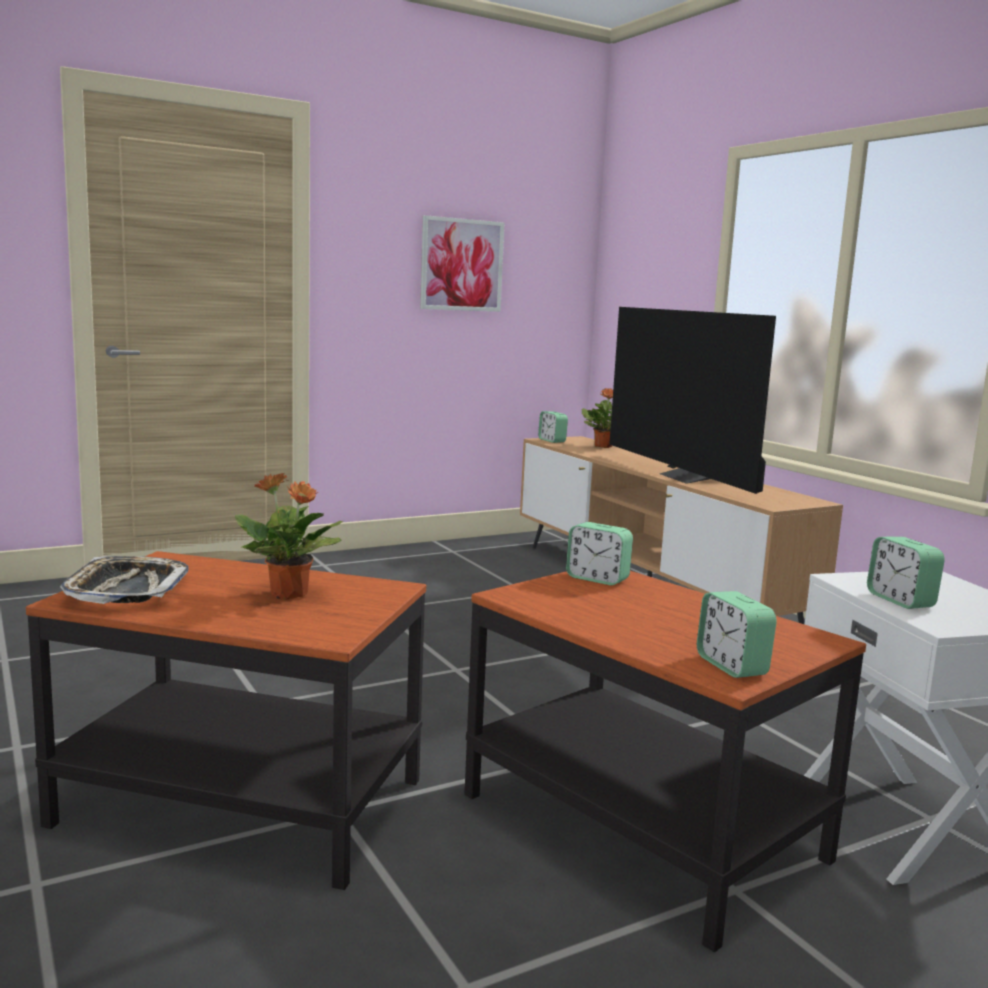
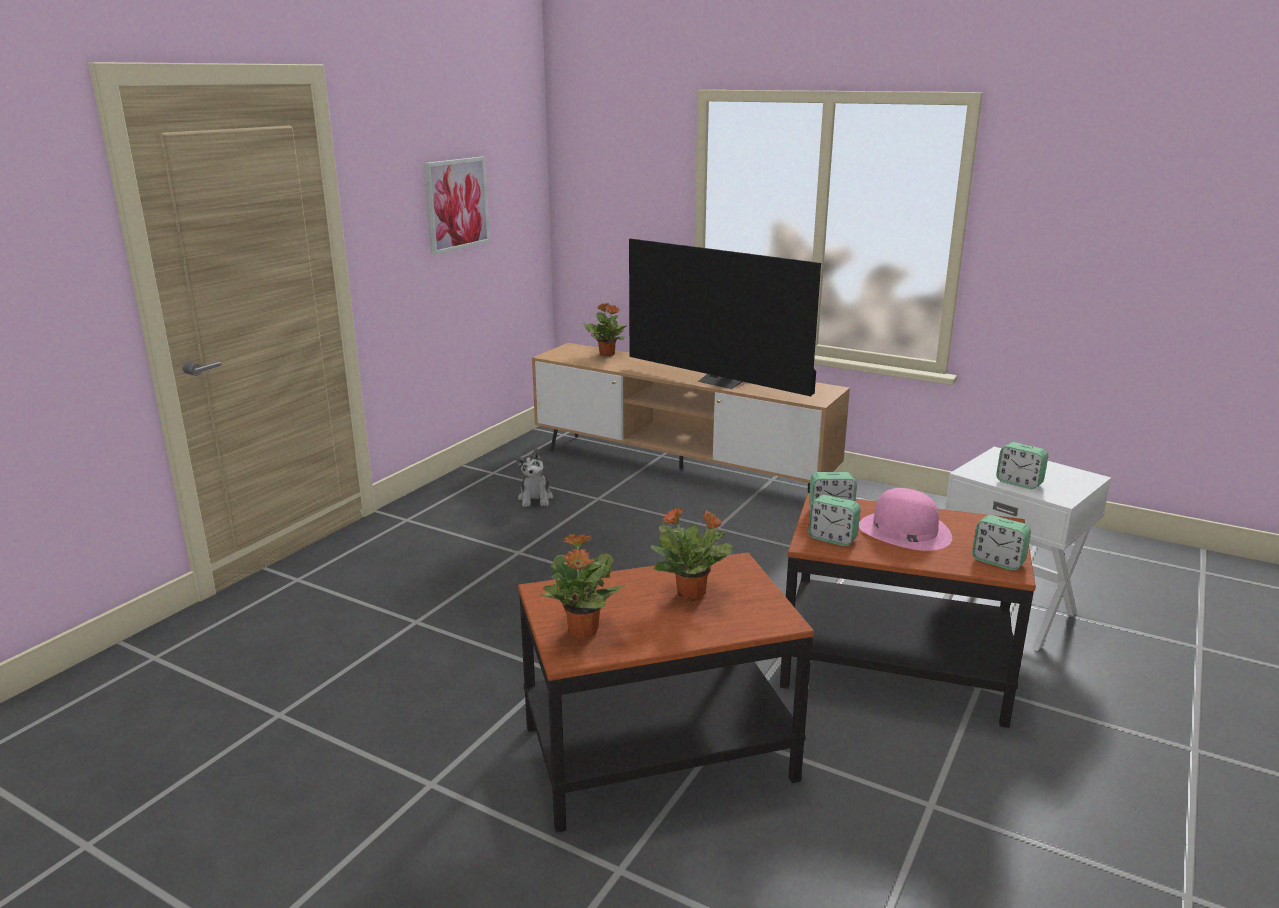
camera: 30 degrees left, 10 degrees up
(126, 589) = (582, 631): tray -> potted plant
(461, 576) = (536, 498): none -> plush toy
(552, 440) = (558, 355): alarm clock -> alarm clock (832, 539)
(656, 612) = (904, 531): none -> pink hat

